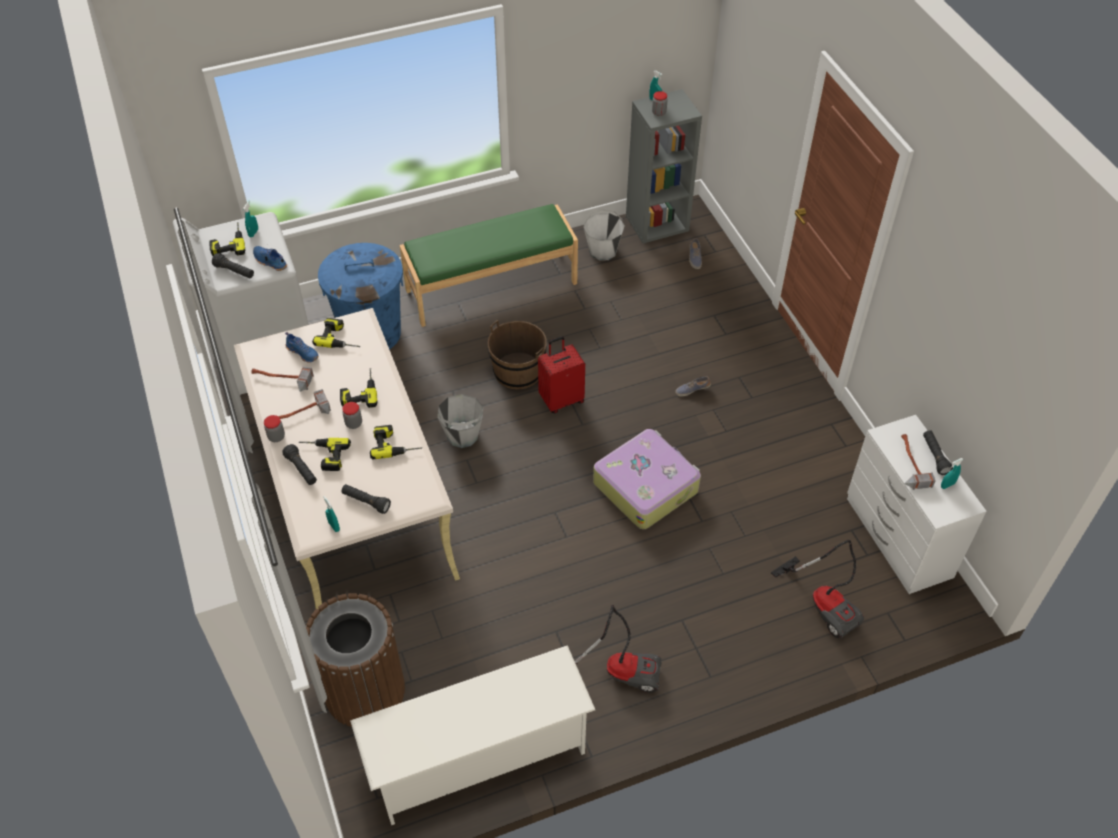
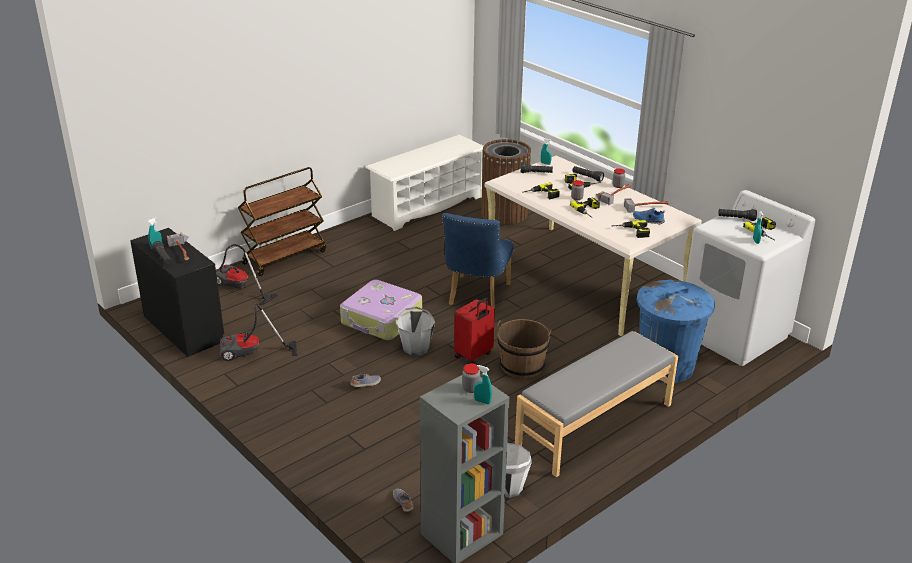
camera: 160 degrees right, 20 degrees down
(270, 262) = (719, 228): blue shoe -> none
(462, 435) = (535, 319): grey bucket -> grey bucket (416, 347)
(491, 286) = (595, 426): green bench -> grey bench
(511, 495) = (476, 297): none -> blue chair
(619, 670) = (365, 242): vacuum cleaner -> vacuum cleaner (251, 354)
(750, 667) = (285, 257): none -> brown cart
(897, 538) = (184, 328): white dresser -> black dresser

